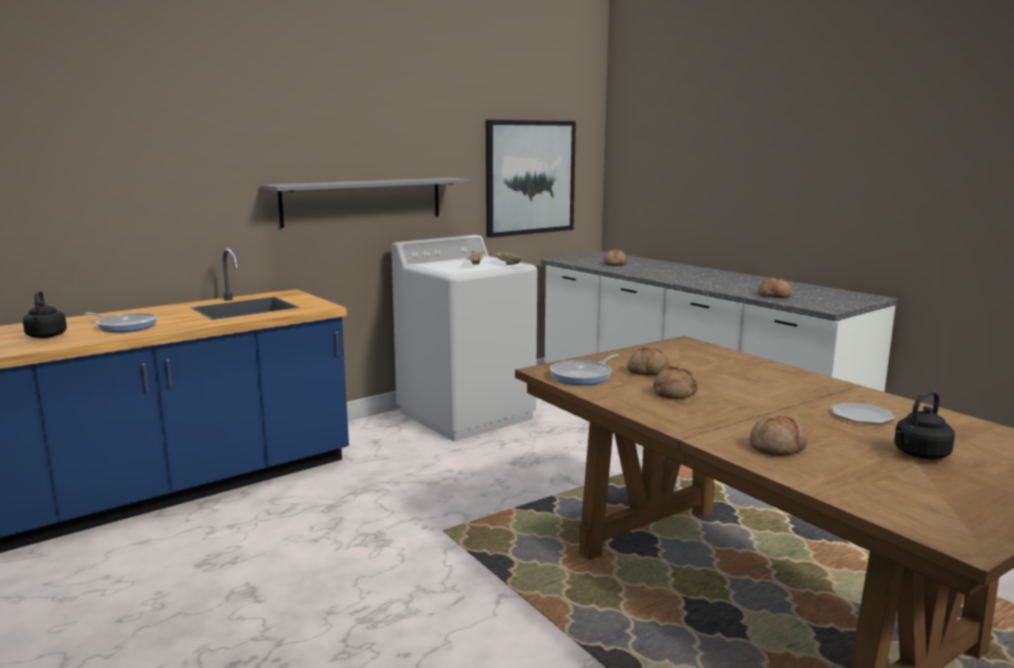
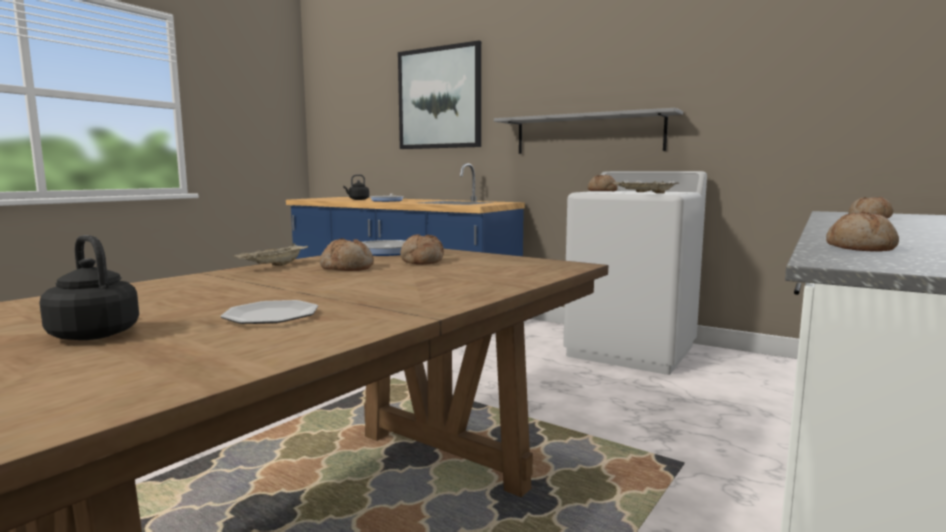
camera: 70 degrees right, 5 degrees down
(530, 177) = (809, 108): picture -> picture (439, 98)
(655, 414) = (274, 266): none -> beige tray
(778, 448) = (158, 291): bread -> bread (602, 191)

